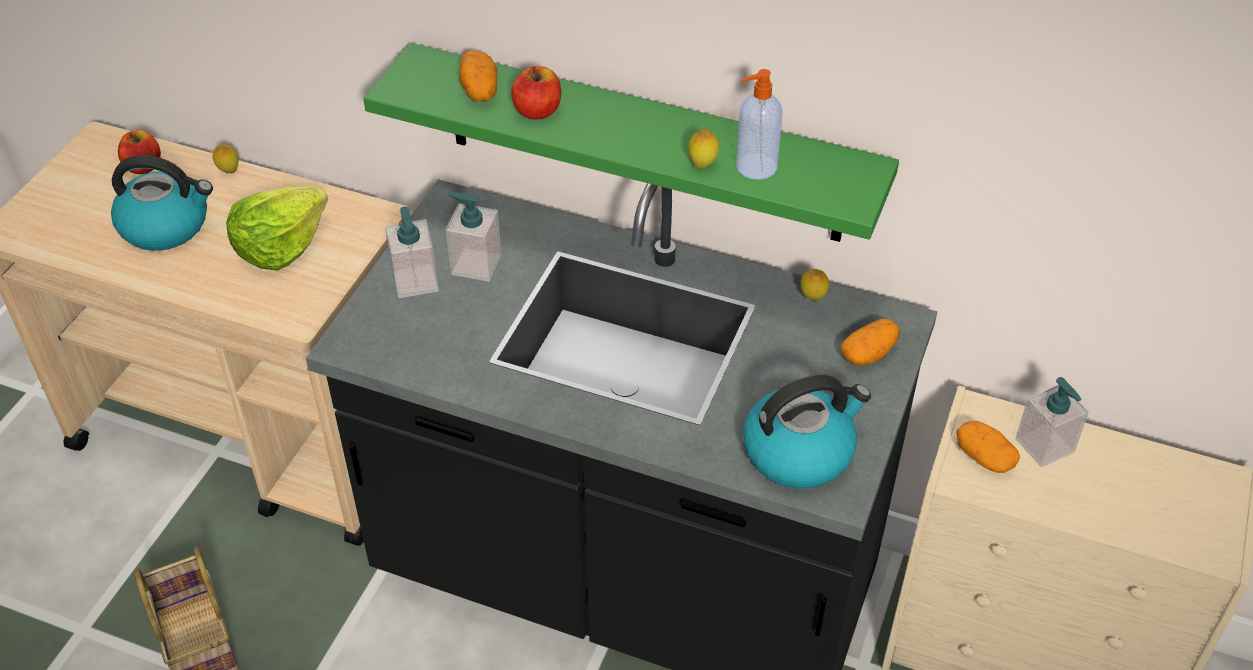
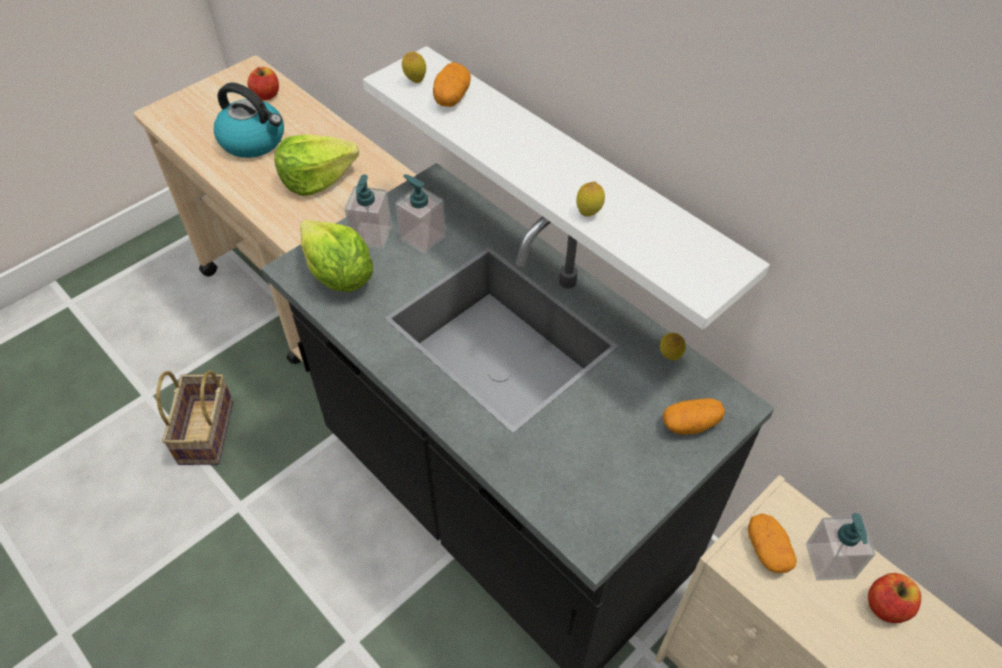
camera: 25 degrees right, 5 degrees up
(229, 172) = (317, 115): lemon -> lemon (415, 81)
(406, 336) = (339, 276): none -> lettuce
(537, 111) = (484, 127): apple -> apple (886, 606)
(643, 144) = (573, 181): green shelf -> white shelf
(754, 167) = (632, 230): soap dispenser -> none
(799, 452) = (580, 490): kettle -> none

